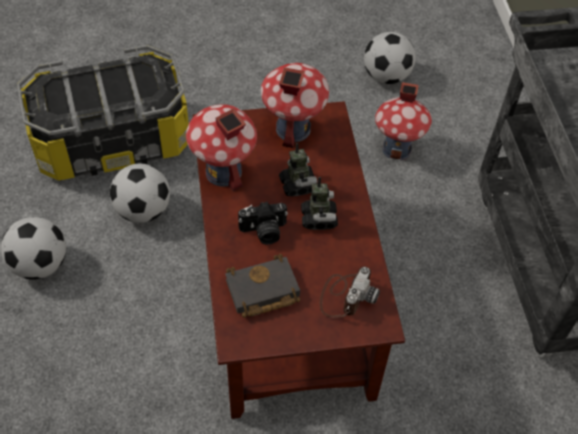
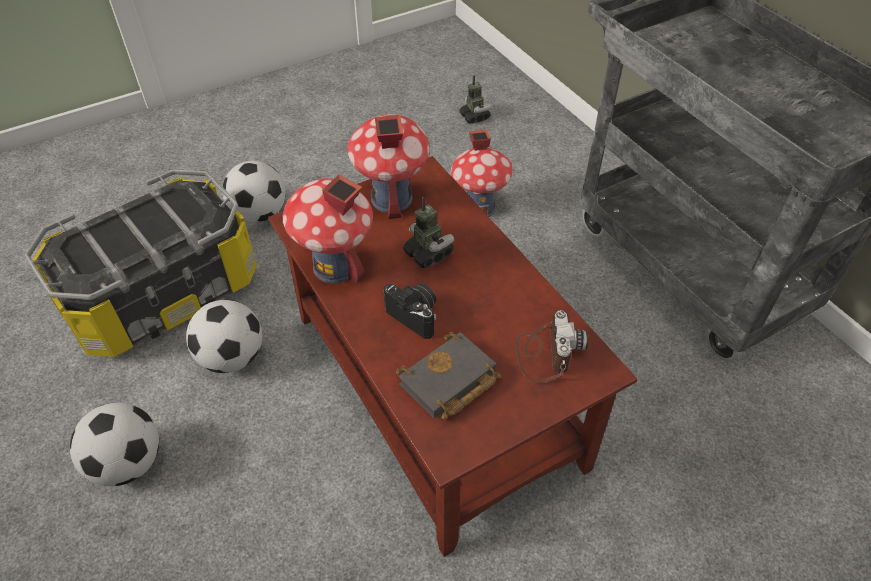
camera: 20 degrees left, 5 degrees down
(264, 232) = (416, 315): camera -> camera turned 105 degrees counterclockwise
(319, 219) = (470, 281): toy robot -> toy robot (474, 117)
(386, 76) = (433, 144): football -> football (259, 214)

